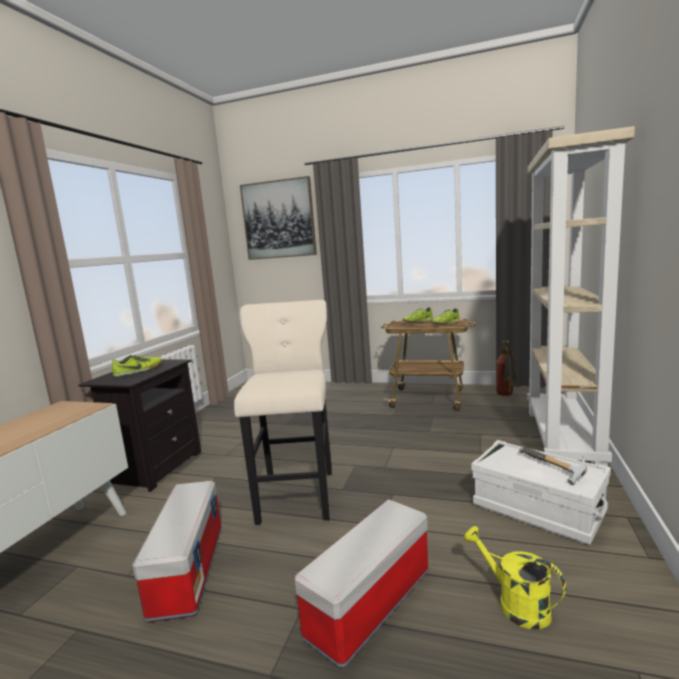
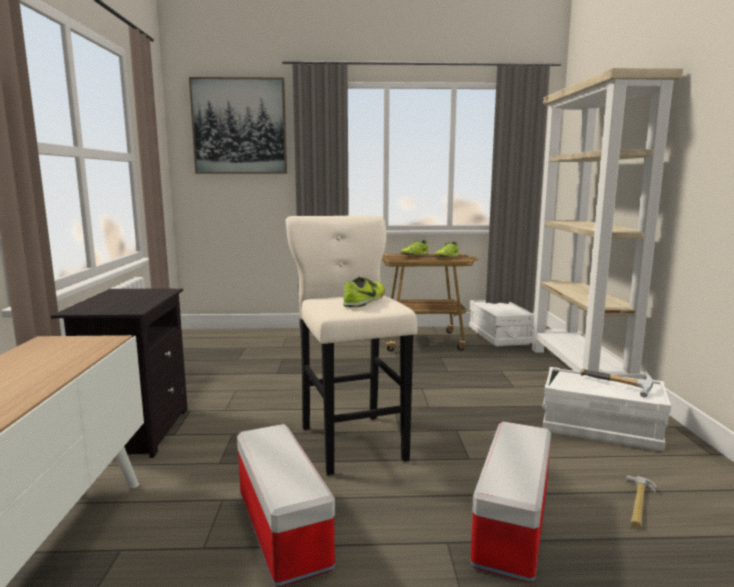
camera: 20 degrees left, 0 degrees up
(139, 371) = (126, 300): shoe -> shoe (365, 301)
(506, 396) = (499, 335): fire extinguisher -> white storage box
(515, 604) = (638, 504): yellow watering can -> hammer

